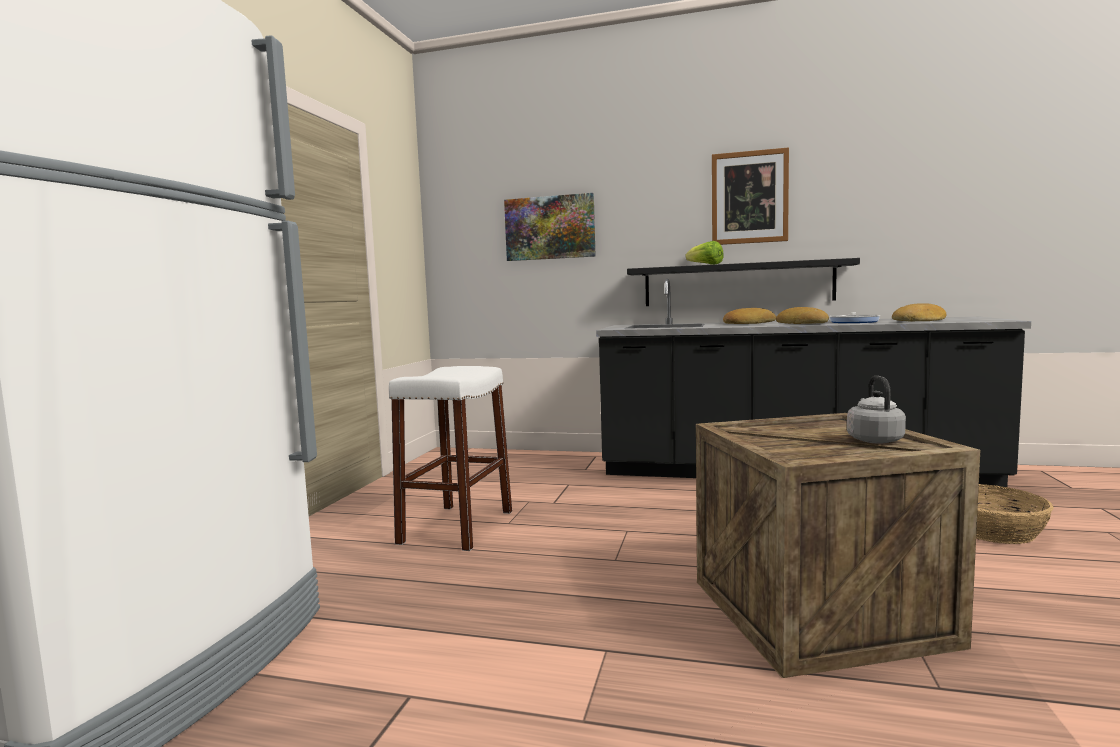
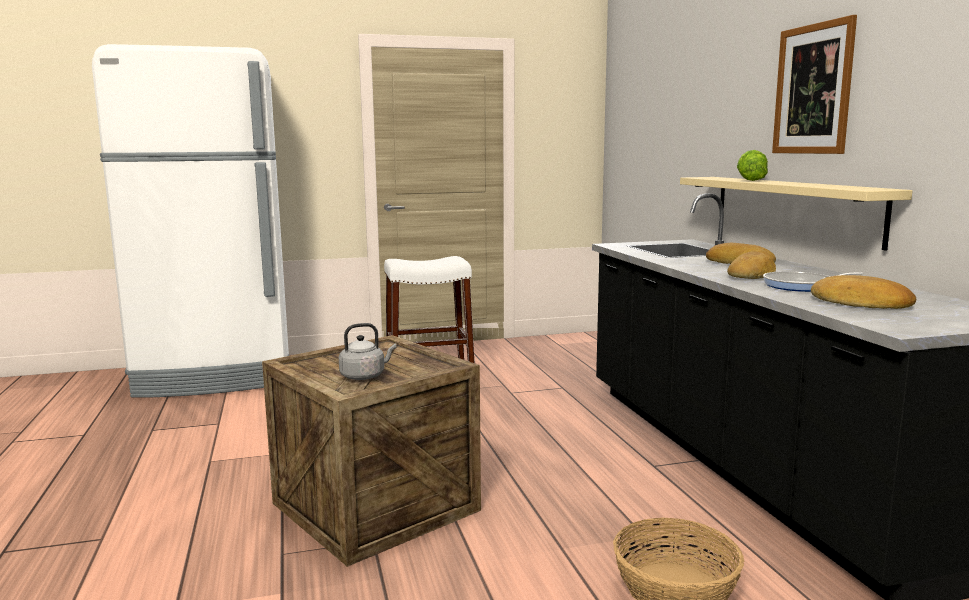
camera: 60 degrees right, 5 degrees up
(550, 228) = (666, 123): picture -> none
(737, 284) = (792, 208): black shelf -> beige shelf

